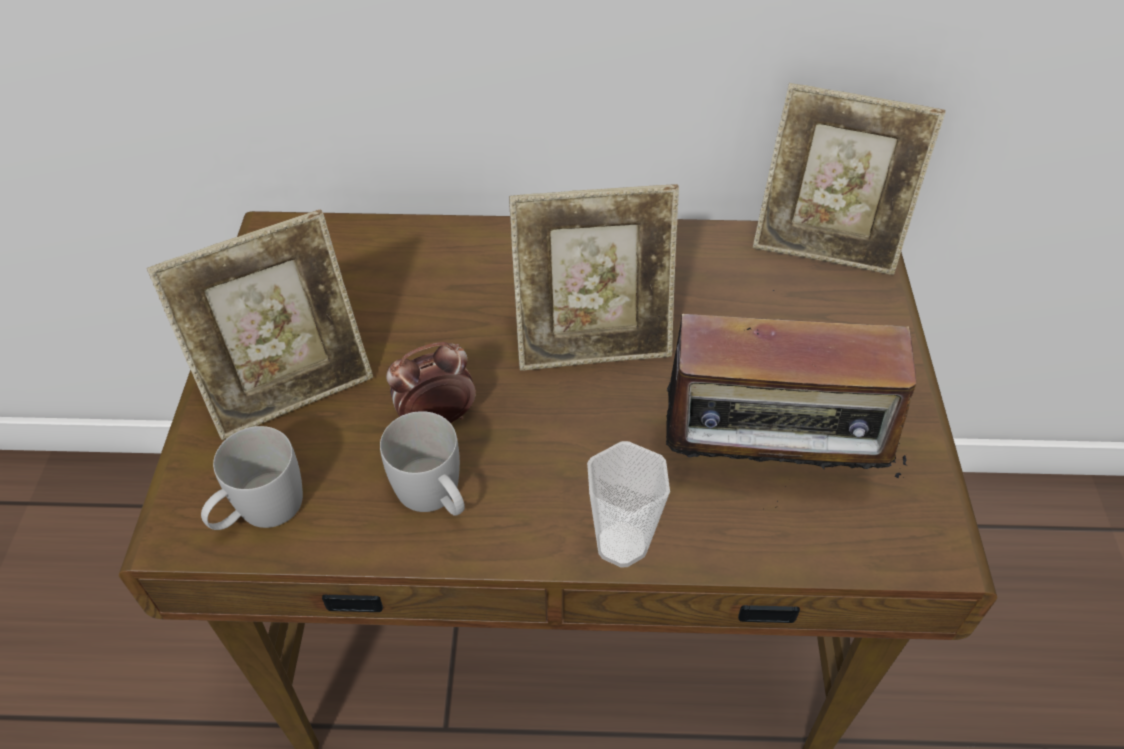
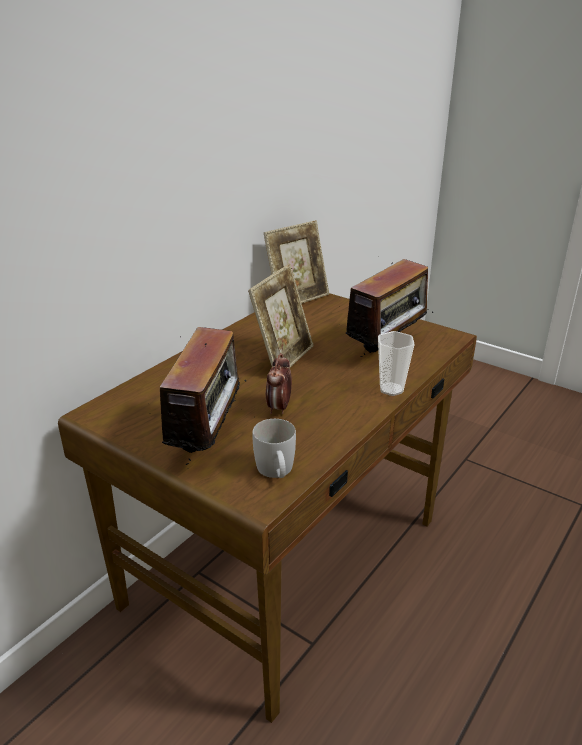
camera: 55 degrees left, 20 degrees down
(290, 387) = (208, 440): picture frame -> radio
(435, 496) = (321, 422): white mug -> none

